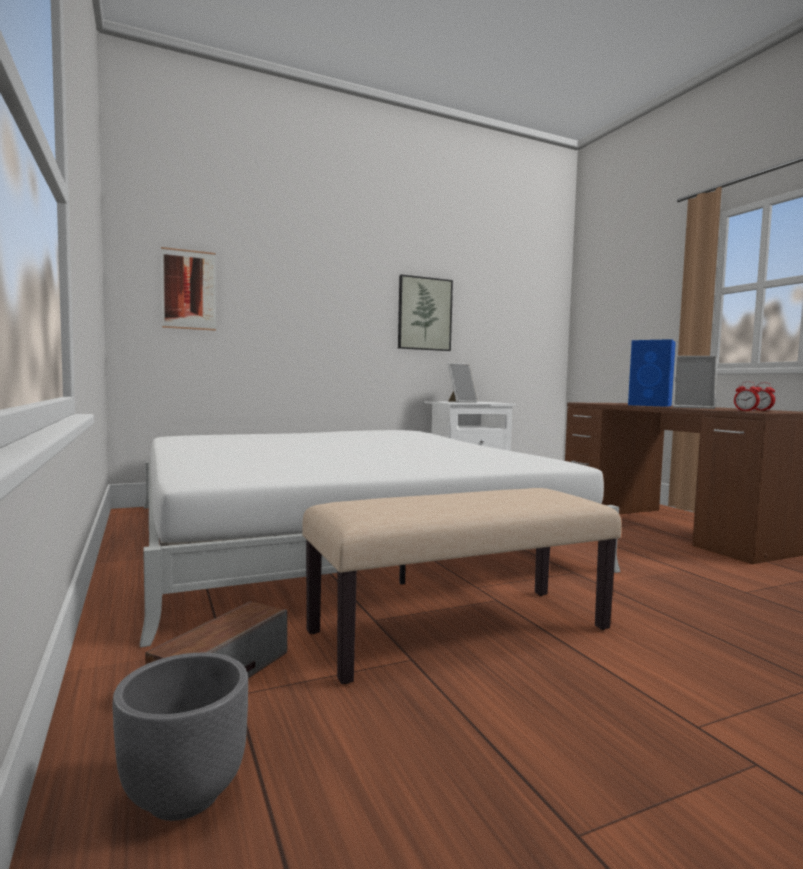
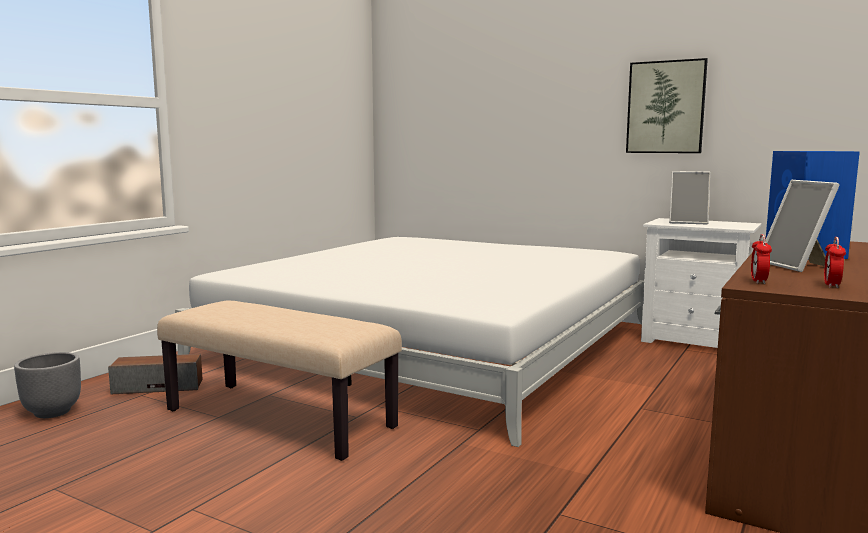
camera: 55 degrees right, 5 degrees up
(189, 290) = (426, 109): picture -> none

